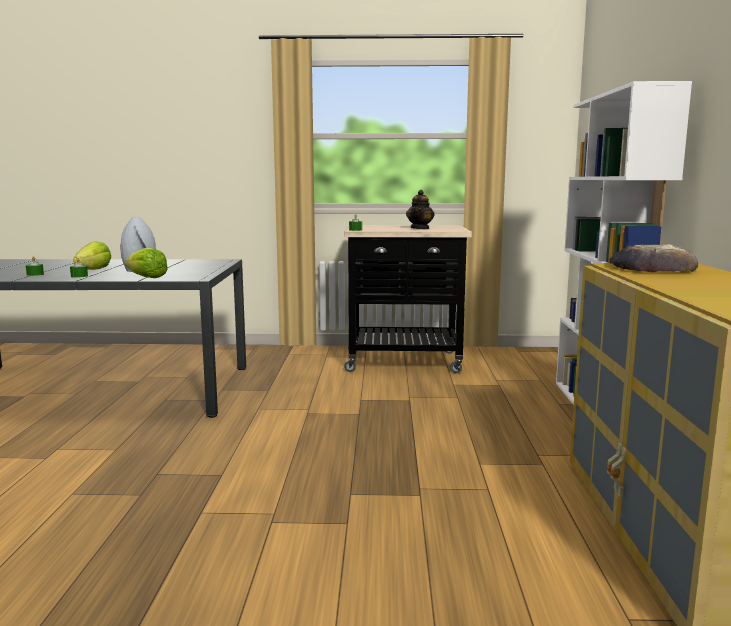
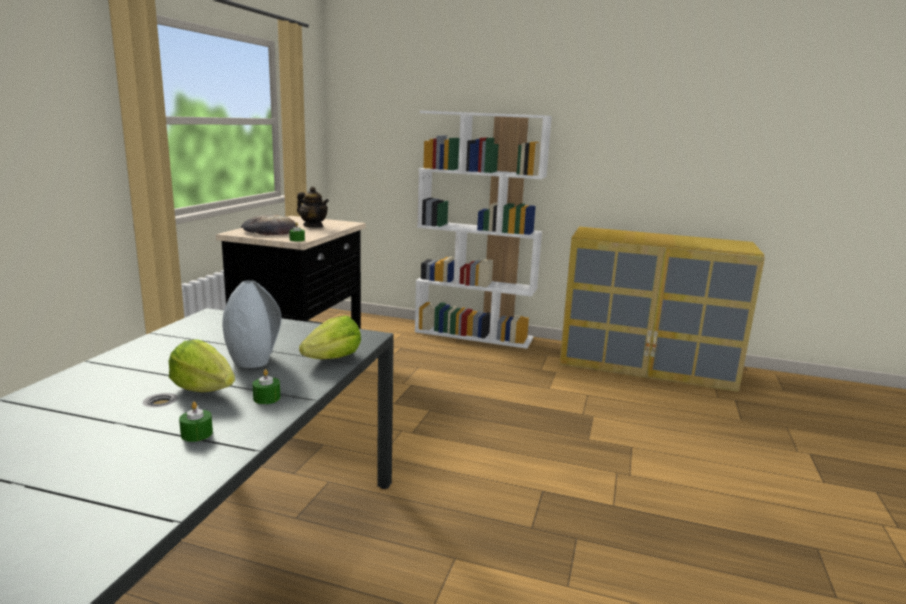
camera: 75 degrees left, 5 degrees up
(652, 268) = (602, 234): bread -> bread (269, 231)

